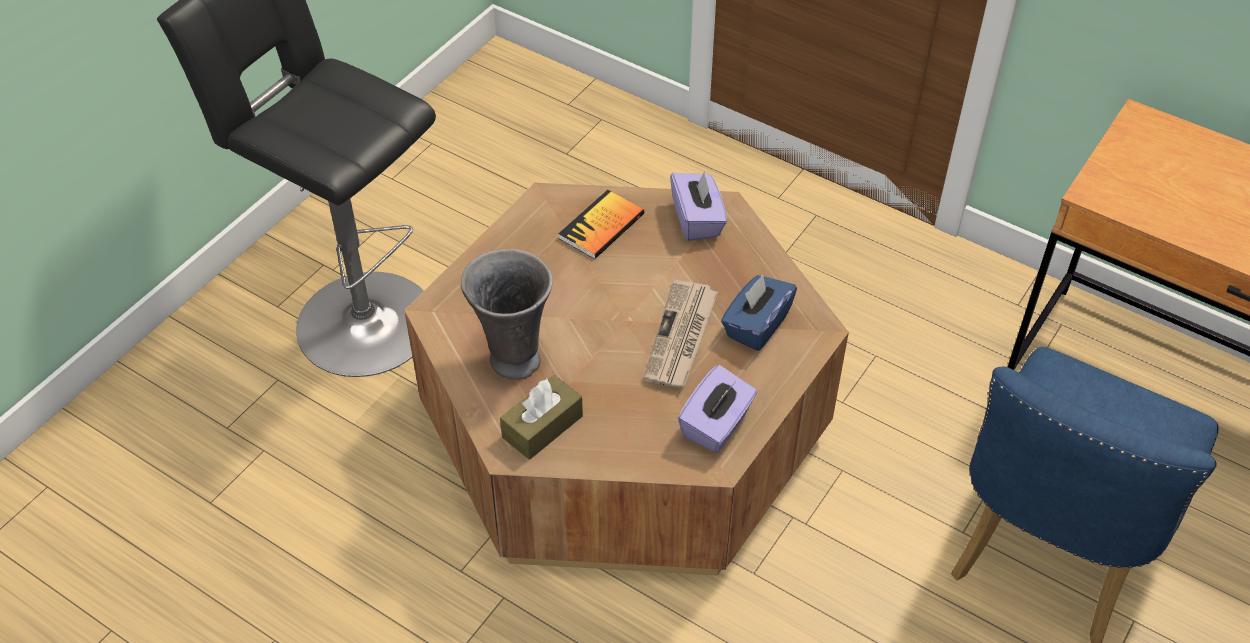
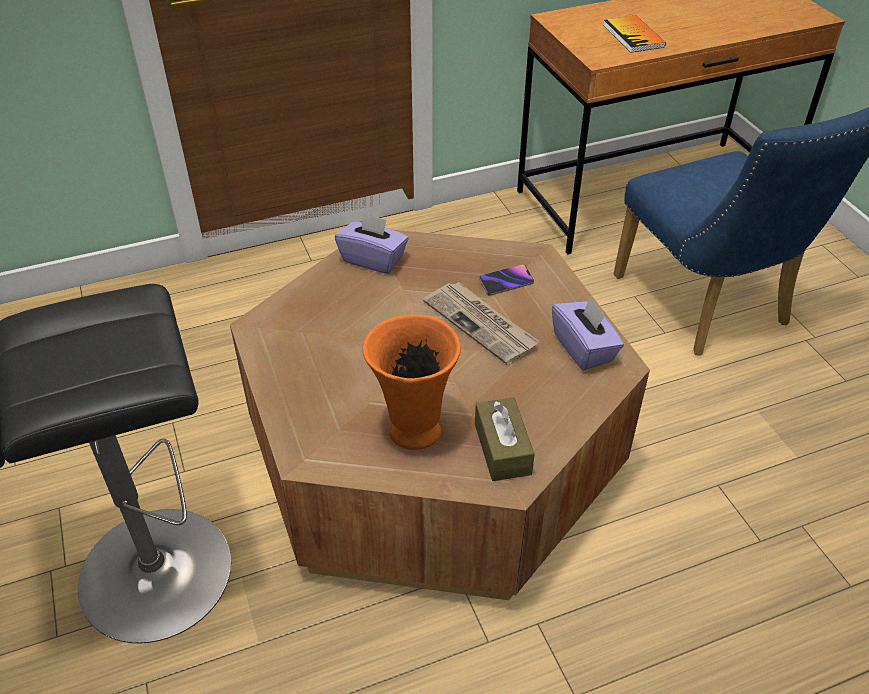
camera: 55 degrees left, 5 degrees down
(513, 360) = (413, 432): grey vase -> orange vase
(601, 226) = (322, 310): book -> book (633, 36)
(756, 326) = (506, 282): blue tissue box -> phone

